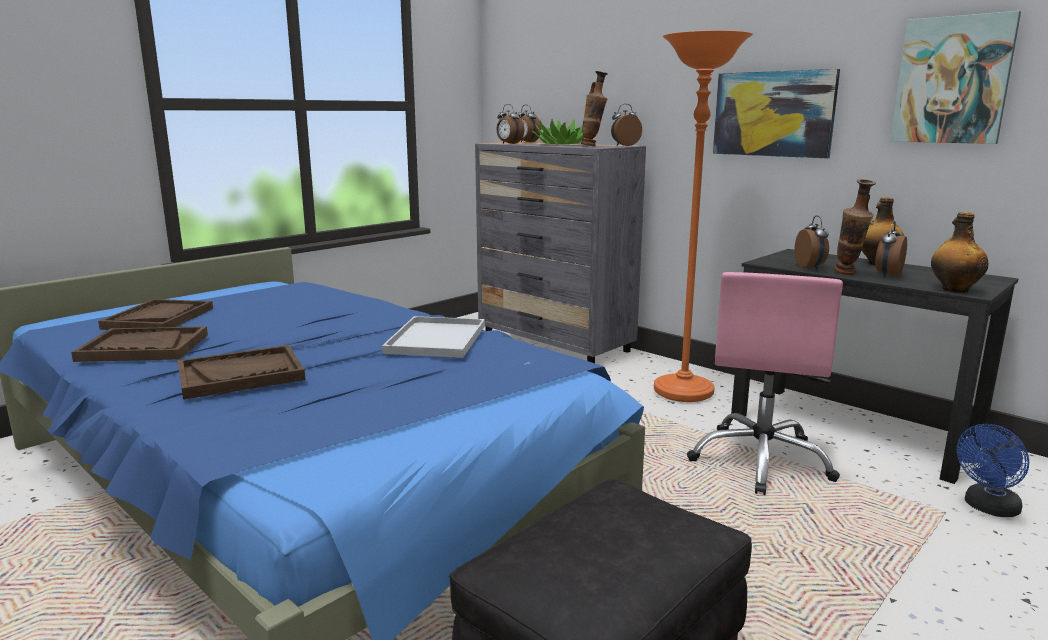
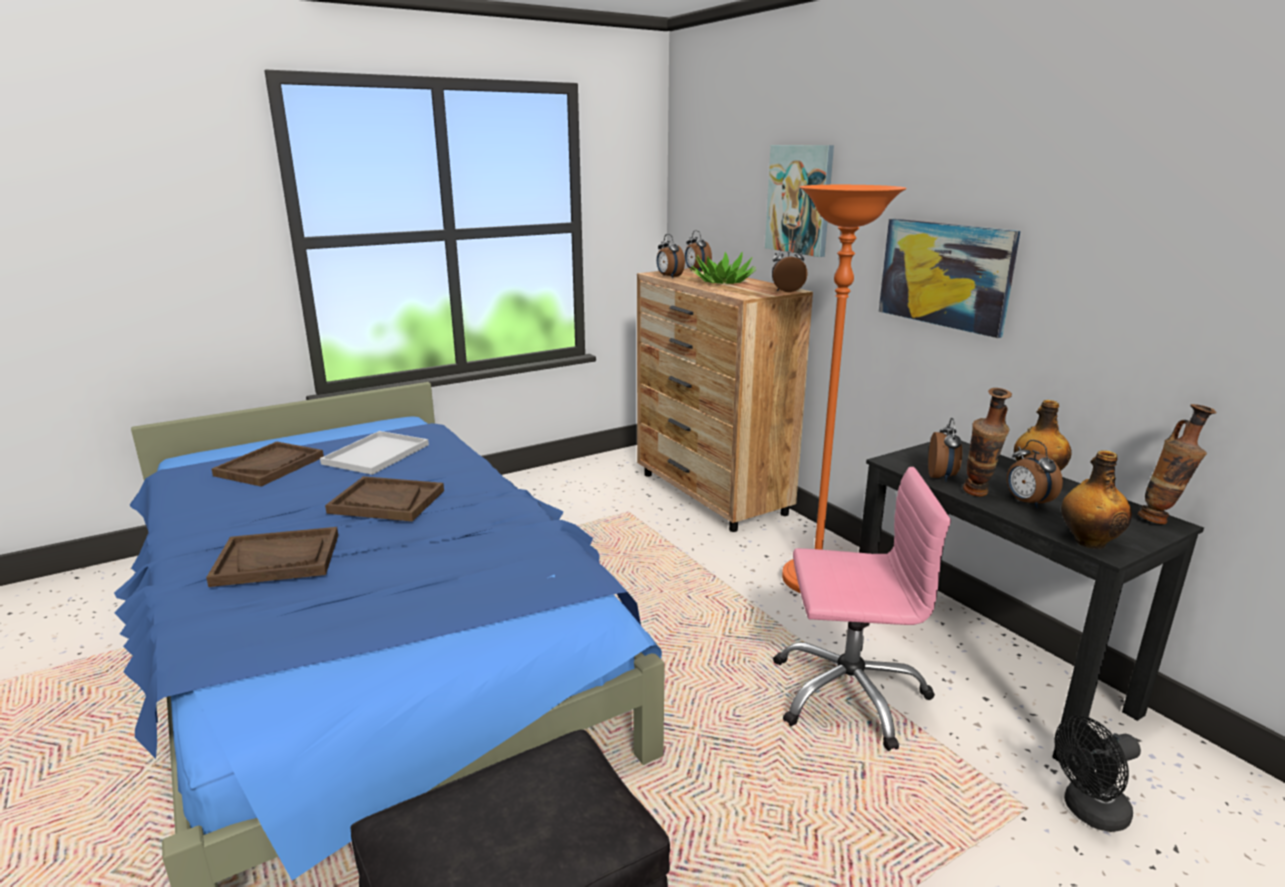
camera: 15 degrees right, 5 degrees up
(143, 348) = (226, 509): brown tray -> brown tray (386, 502)
(436, 338) = (486, 528): white tray -> white tray (377, 453)
(555, 343) = (711, 494): grey dresser -> brown dresser
(593, 146) = (748, 291): vase -> vase (1161, 520)
(761, 461) = (848, 693): pink office chair -> pink office chair turned 120 degrees counterclockwise
(887, 275) = (1027, 502): alarm clock -> alarm clock turned 75 degrees counterclockwise
(952, 80) = (1149, 264): picture -> picture (800, 199)
(988, 508) = (1088, 812): blue fan -> black fan

